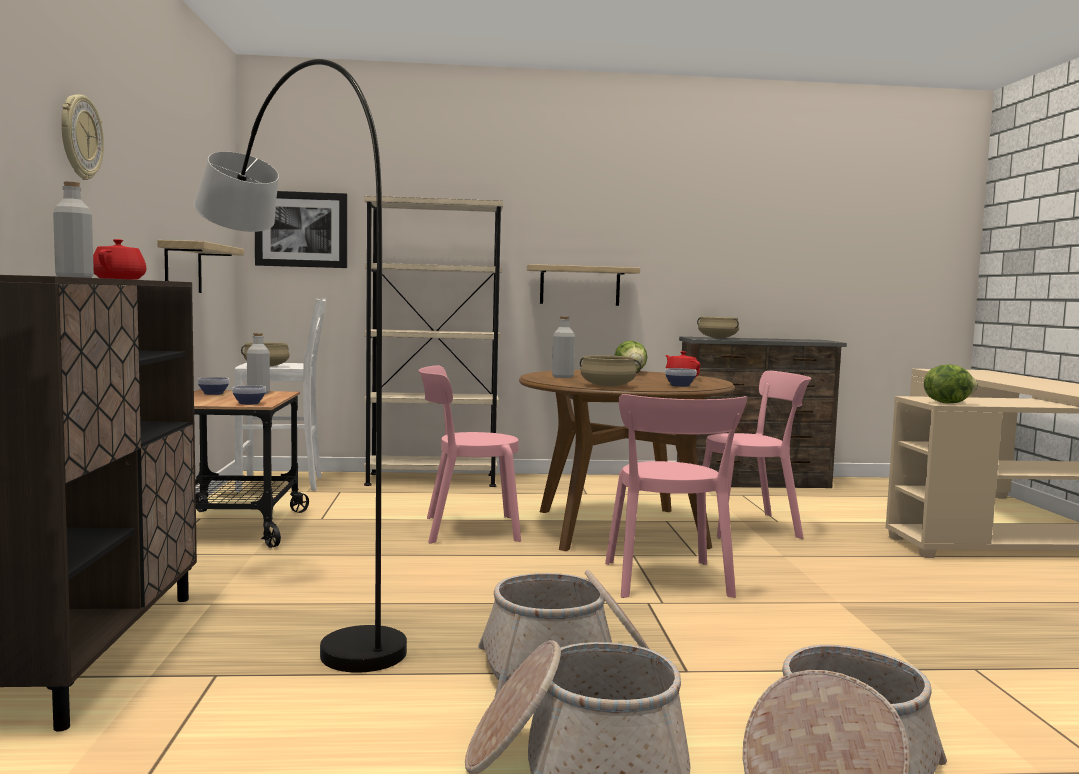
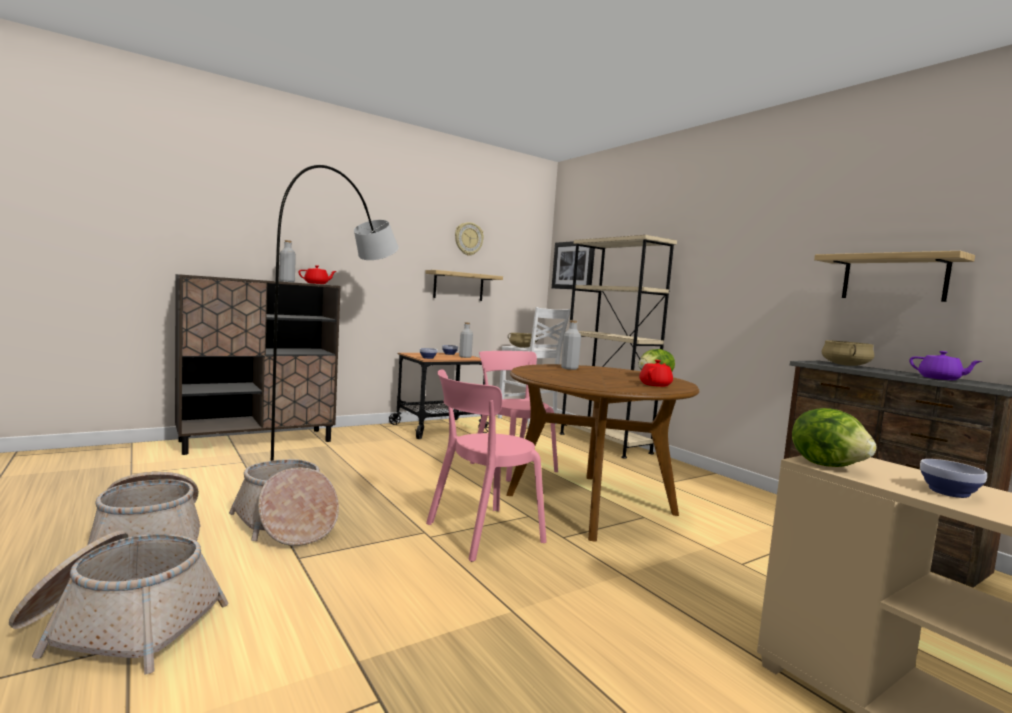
camera: 60 degrees right, 0 degrees up
(79, 137) = (342, 221): wall clock -> wall clock (468, 239)
(580, 285) = (733, 305): shelf -> shelf (893, 278)
(608, 386) = (536, 374): beige cooking pot -> none
(679, 385) = (589, 384): bowl -> bowl (947, 492)
(751, 526) = (697, 552): pink chair -> none
(794, 340) = (940, 379): none -> purple teapot

